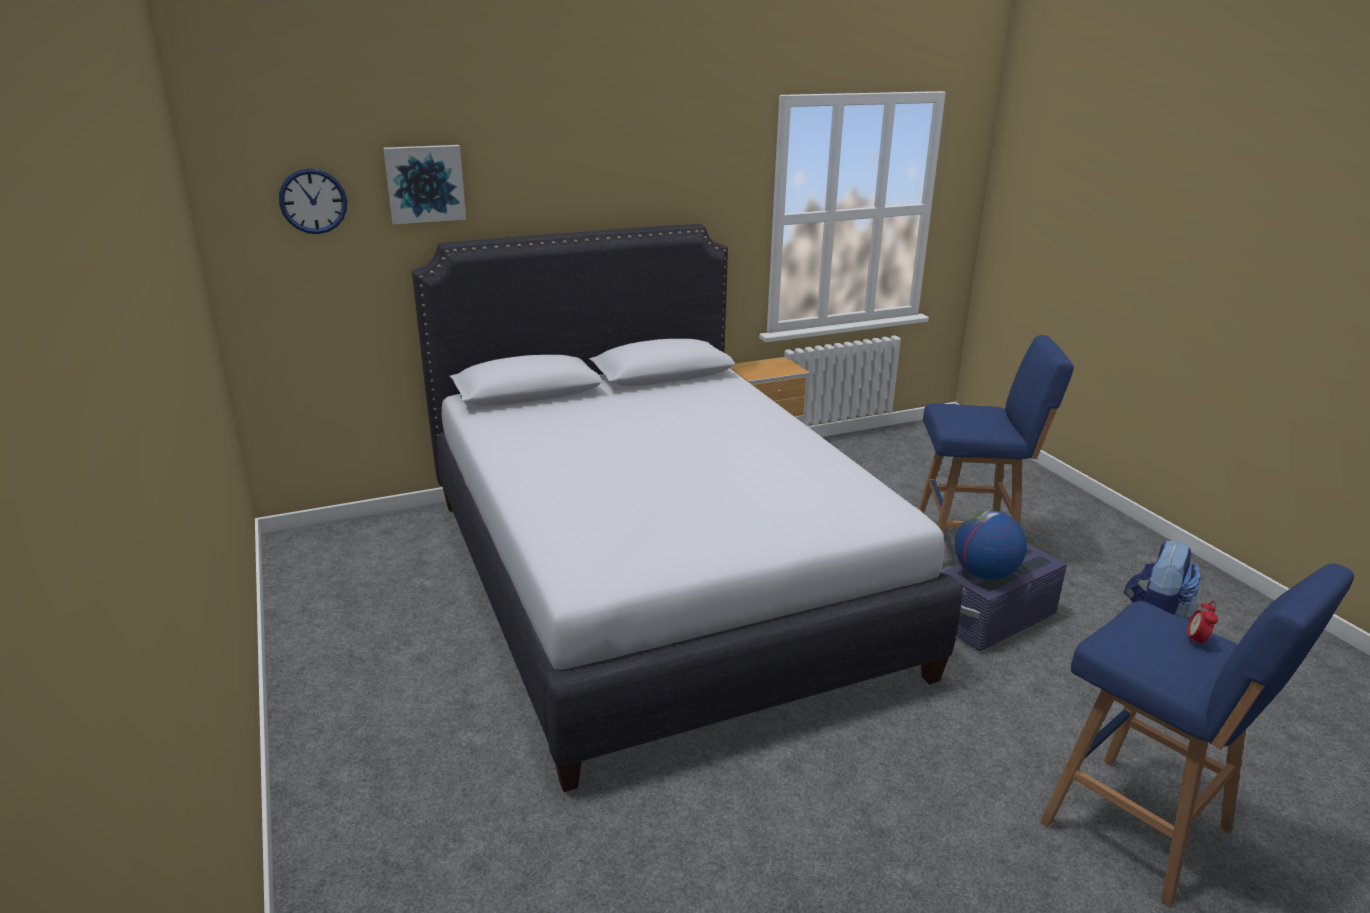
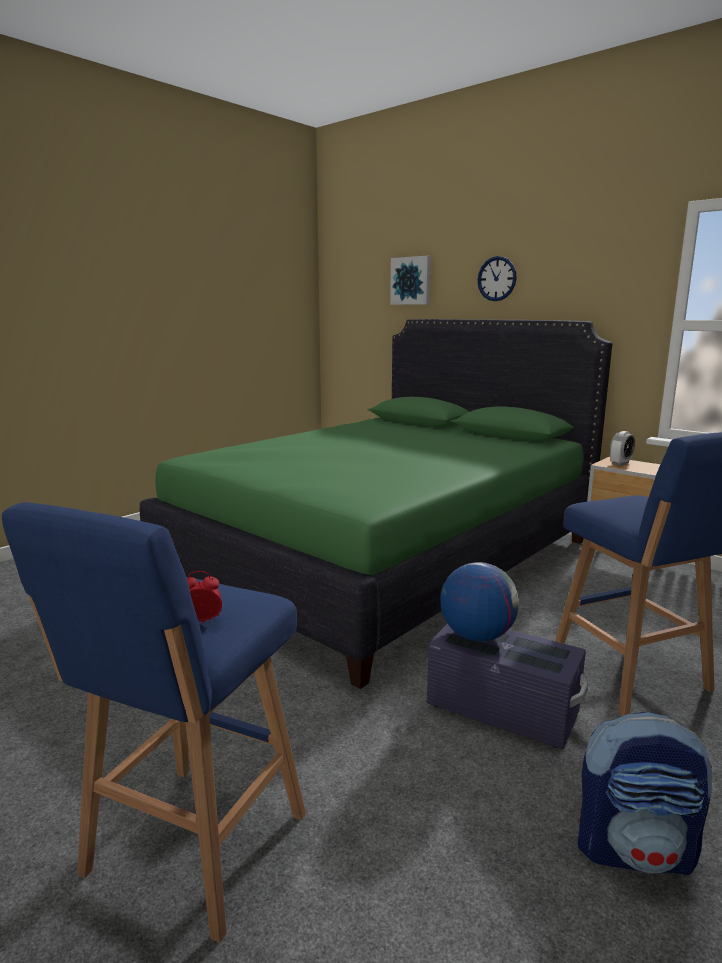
camera: 65 degrees right, 10 degrees down
(313, 201) = (361, 289): wall clock -> wall clock (497, 278)
(656, 580) = (385, 558): white bed -> green bed
(757, 369) = (620, 463): none -> alarm clock

